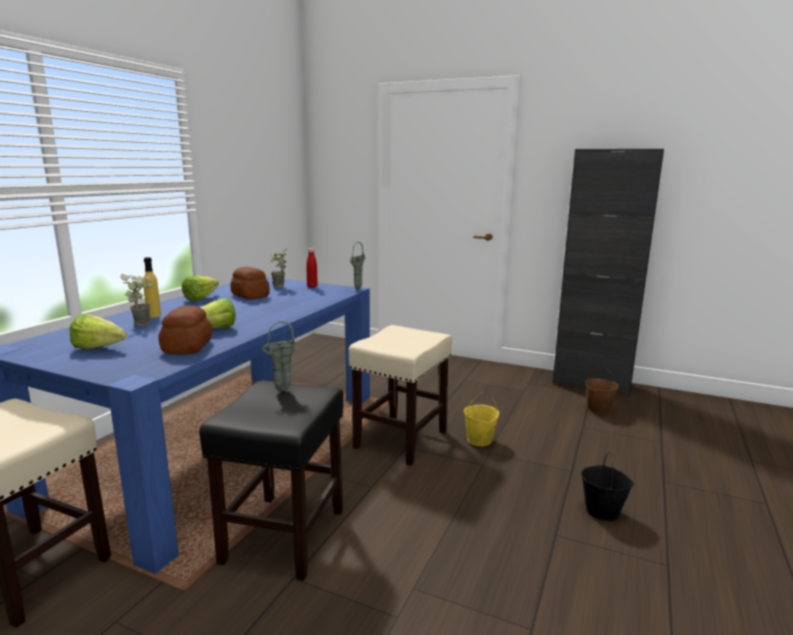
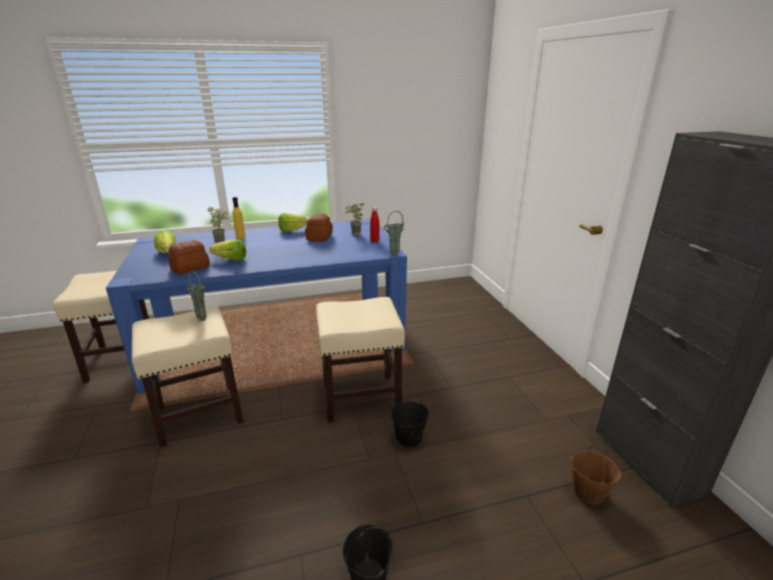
camera: 50 degrees right, 10 degrees up
(284, 536) = (198, 415): black stool -> beige stool
(479, 440) = (408, 438): yellow bucket -> black bucket

